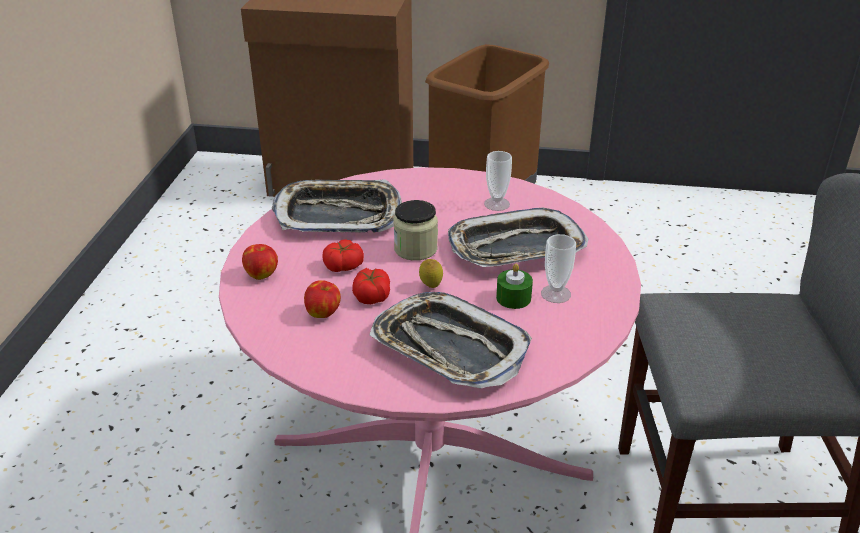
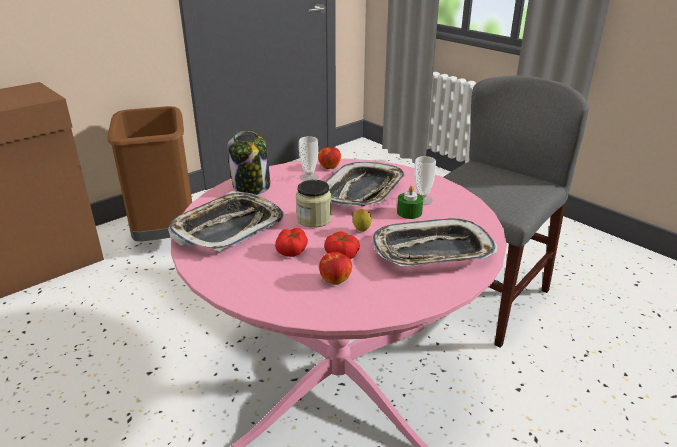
camera: 50 degrees left, 5 degrees down
(262, 274) = (250, 286): apple -> apple (329, 167)
(428, 185) = (252, 186): none -> jar

